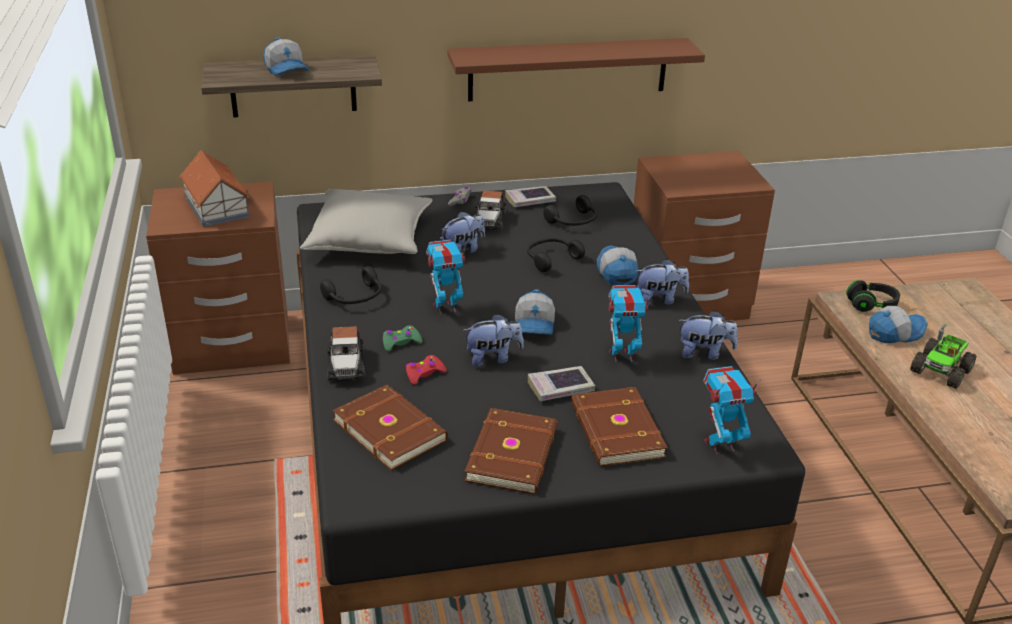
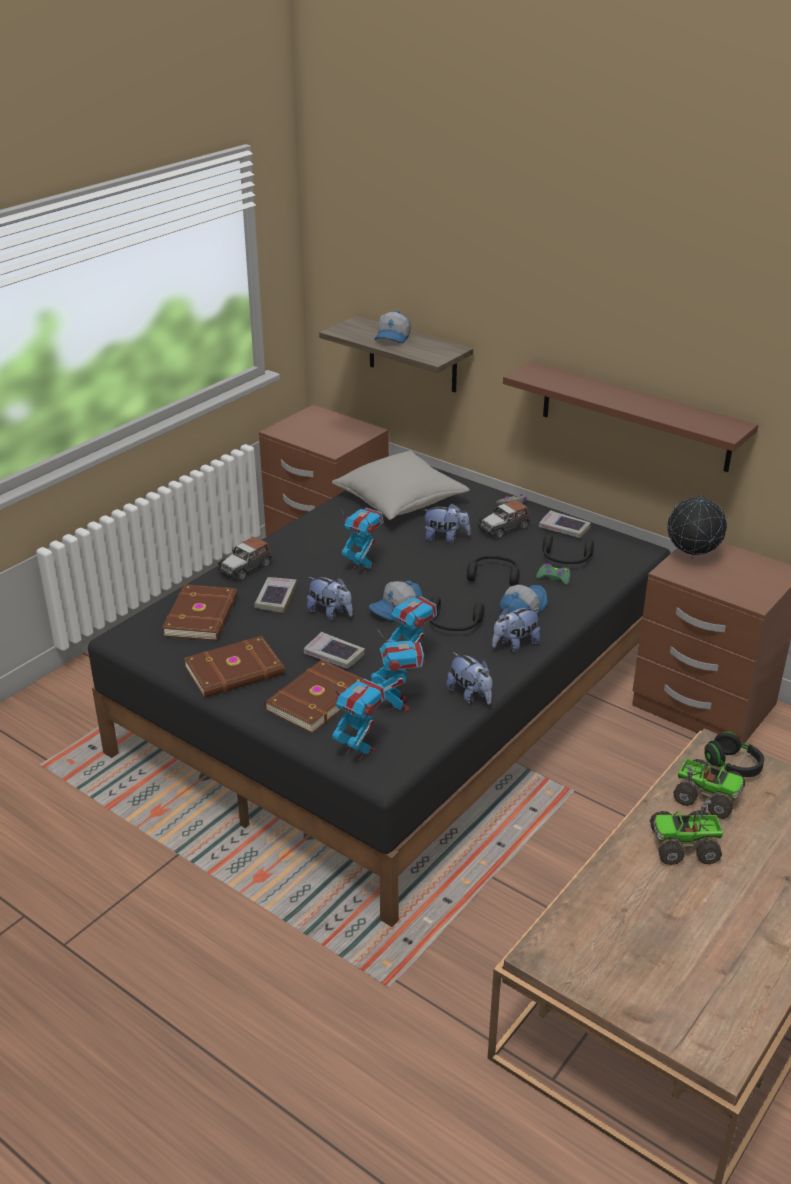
camera: 50 degrees right, 0 degrees up
(216, 207) = (325, 431): toy house -> none
(355, 298) = (323, 532): black headphones -> black headphones (453, 625)
(401, 342) = (297, 573): green game controller -> green game controller (553, 578)
(424, 374) = (275, 598): red game controller -> book
(659, 300) = (514, 645): plush toy -> plush toy turned 105 degrees clockwise
(670, 174) = (691, 557): none -> globe
(675, 393) = (397, 704): none -> toy robot
(894, 333) = (706, 796): cap -> toy truck

